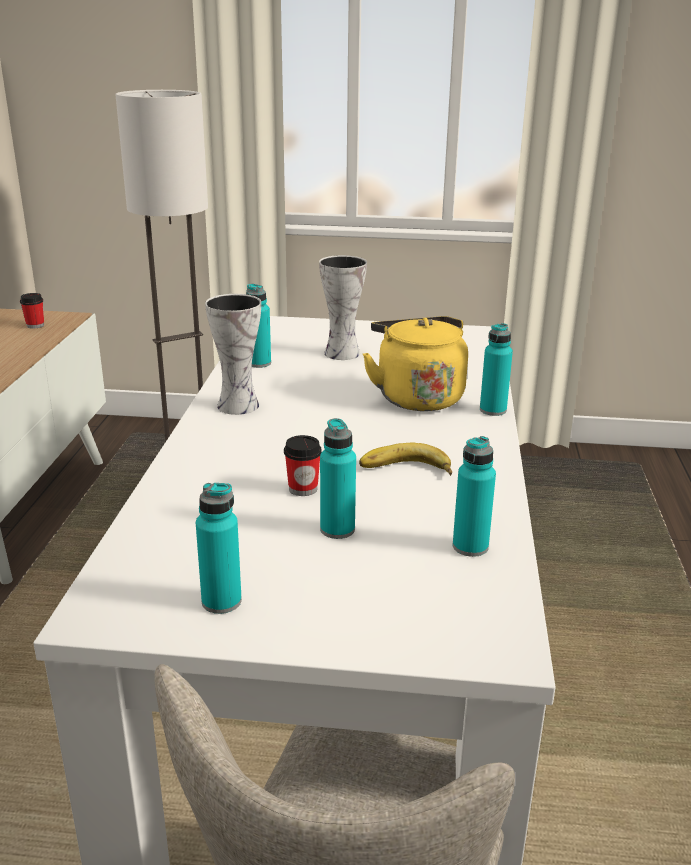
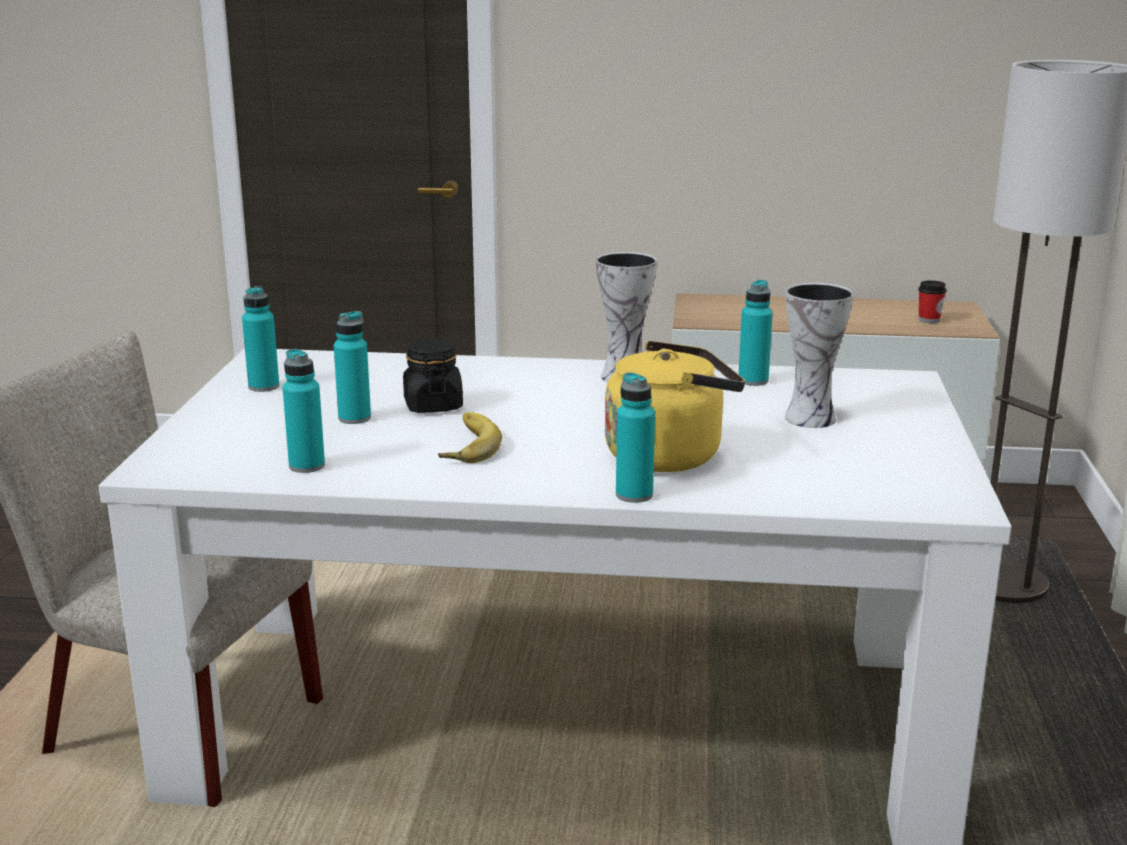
camera: 90 degrees right, 5 degrees down
(303, 489) = (433, 405): cup -> black jar

